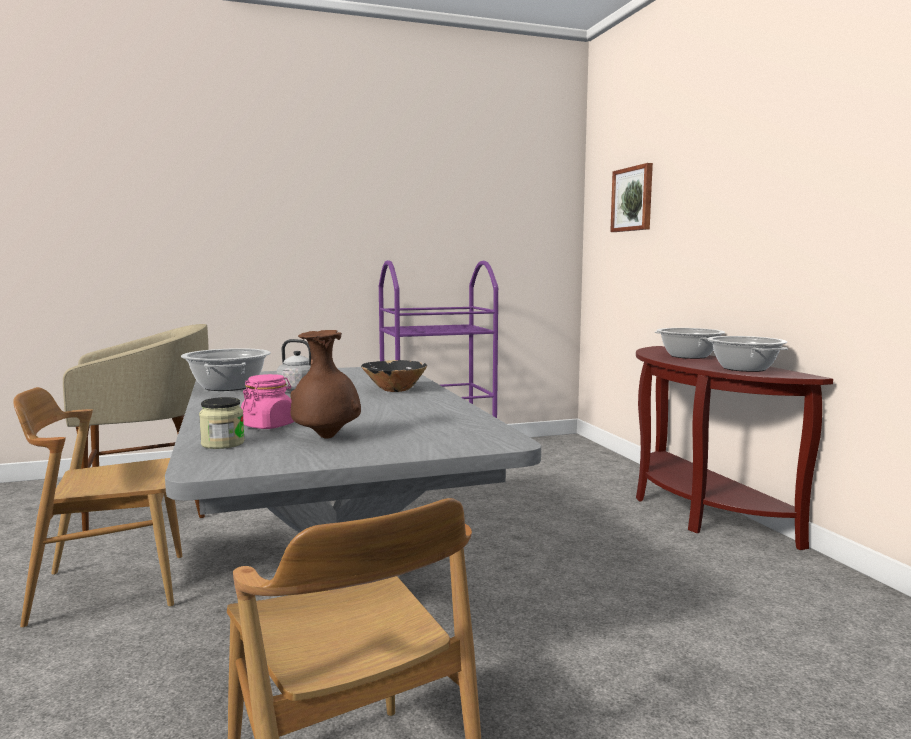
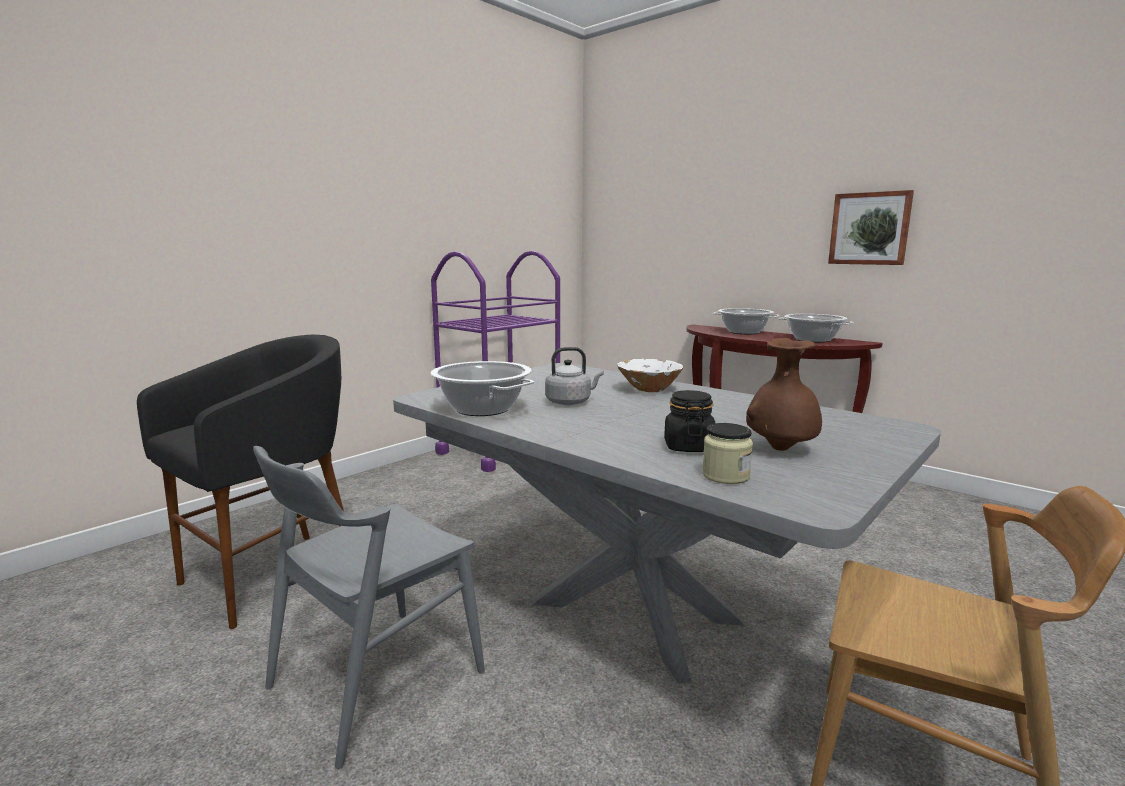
camera: 30 degrees left, 5 degrees up
(109, 588) = (375, 679): brown chair -> grey chair
(148, 511) = (273, 575): beige stool -> black stool
(268, 425) = (688, 447): pink jar -> black jar
(394, 389) = (649, 389): black bowl -> white bowl
(633, 199) = (652, 195): picture -> picture (870, 228)

